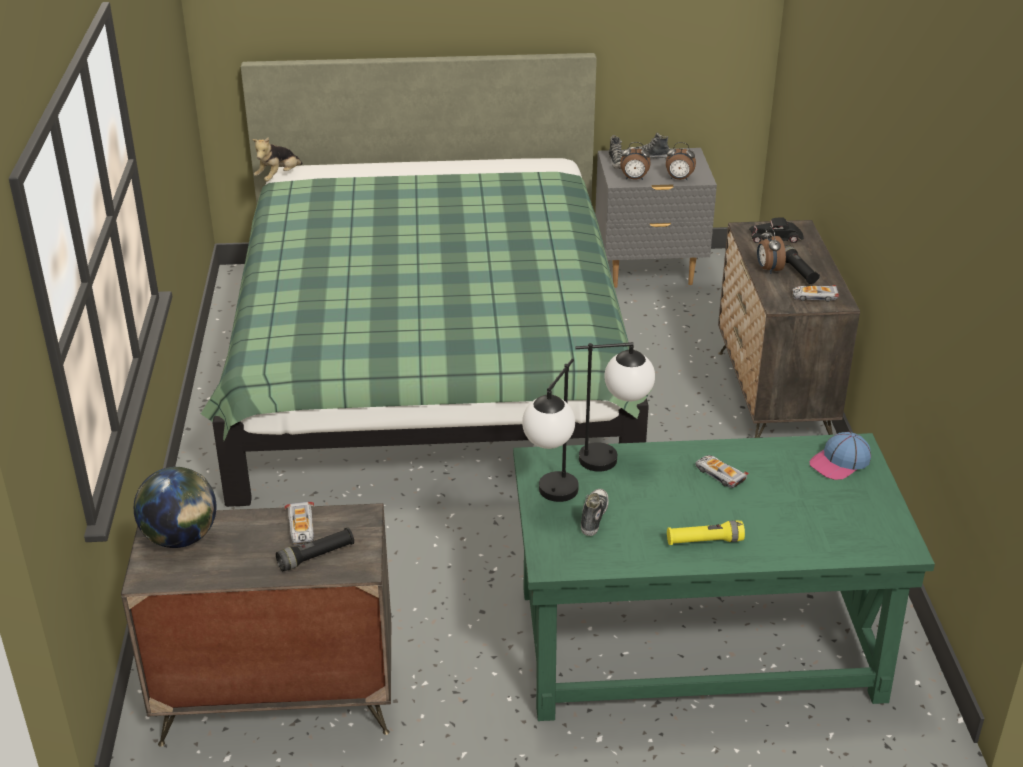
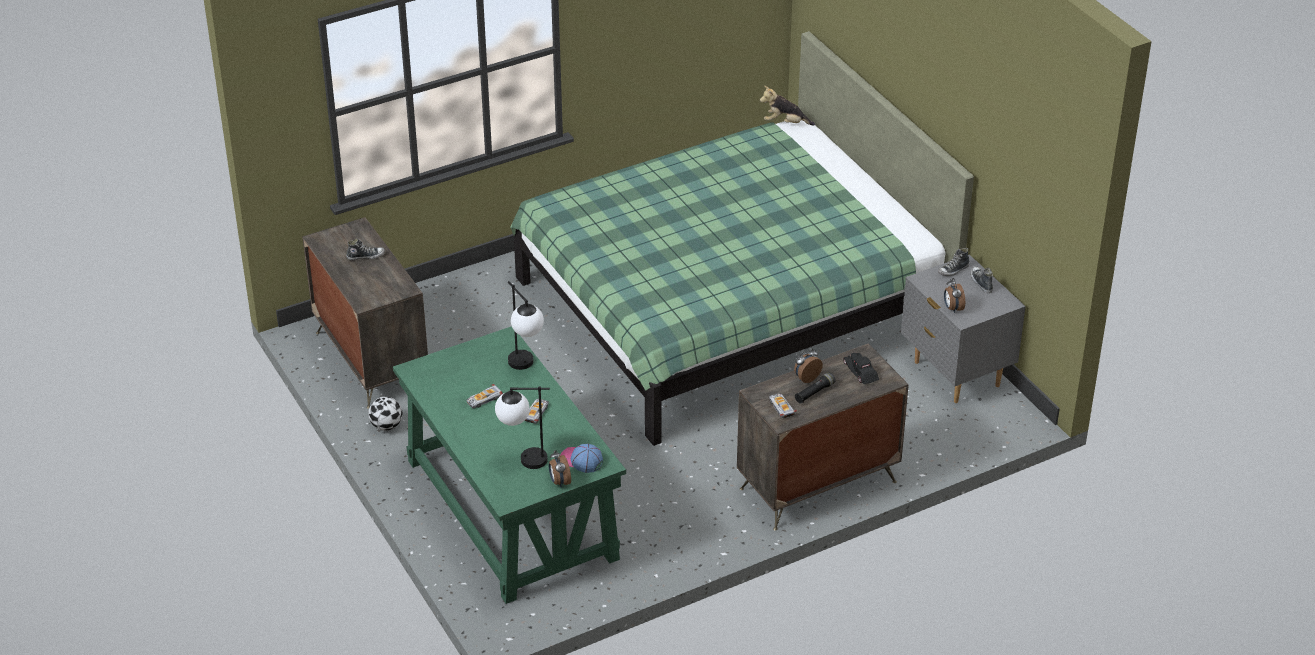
camera: 65 degrees right, 5 degrees up
(181, 538) = (352, 237): globe -> none
(301, 528) = (384, 273): toy car -> toy car (484, 399)
(316, 556) = (364, 286): black flashlight -> none
(443, 723) = (386, 426): none -> football
(552, 499) = (470, 354): table lamp -> table lamp (522, 460)
(593, 516) = (463, 374): shoe -> shoe (366, 256)
(634, 179) = (932, 285): alarm clock -> alarm clock (559, 482)
(704, 541) = (466, 421): yellow flashlight -> none

